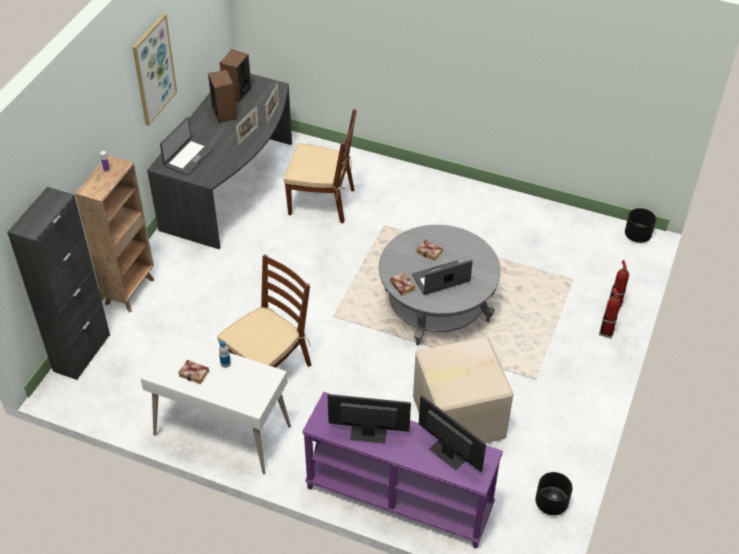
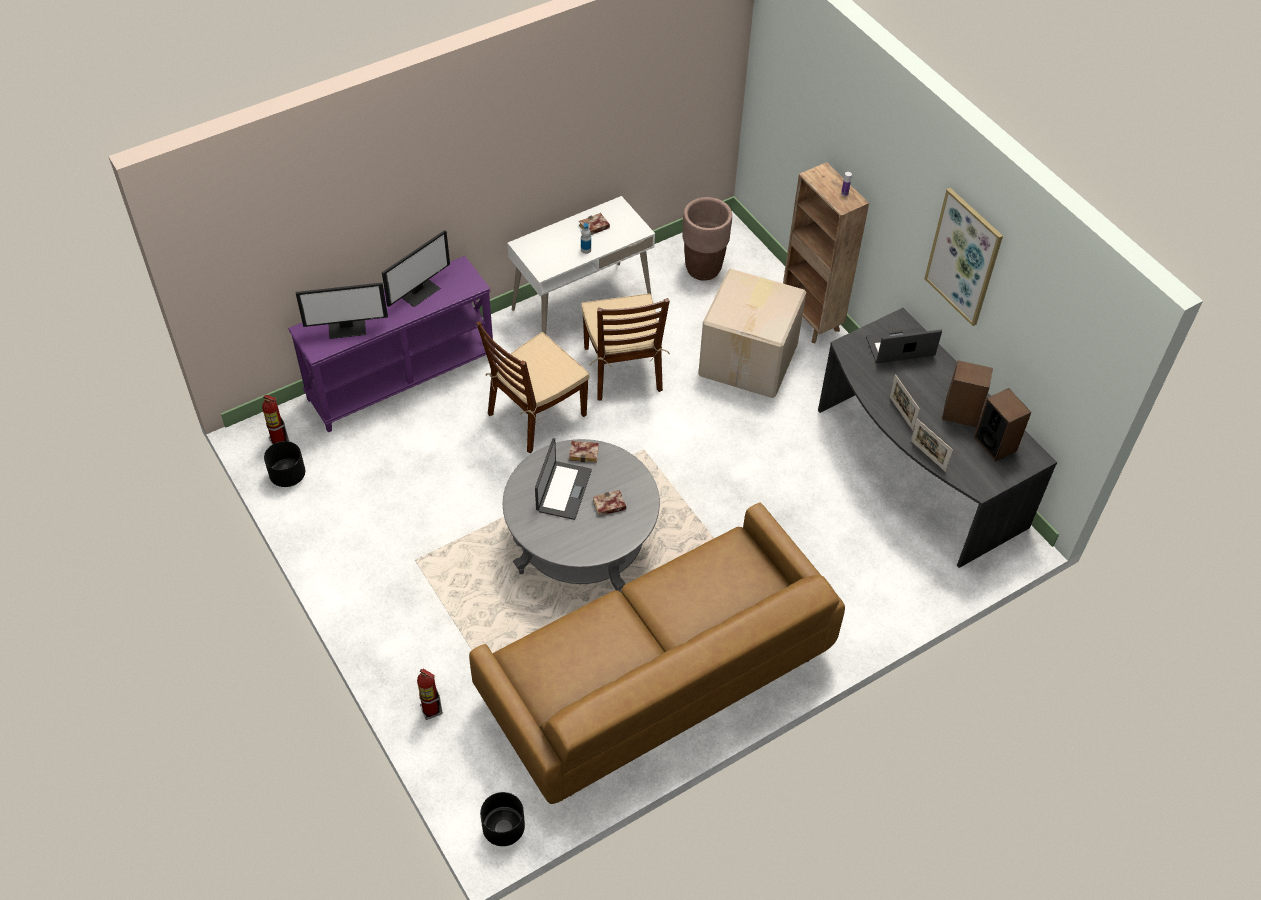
camera: 125 degrees right, 5 degrees up
(82, 353) = (755, 258): black cabinet -> none
(119, 378) = (703, 269): none -> brown planter
(188, 157) = (900, 347): laptop -> laptop turned 105 degrees clockwise
(322, 202) = (825, 537): brown chair -> brown chair (536, 415)
(457, 416) = (437, 469): cardboard box -> cardboard box (749, 359)
(489, 224) = (657, 679): none -> brown sofa
(606, 332) = (406, 670): fire extinguisher -> fire extinguisher (279, 441)

